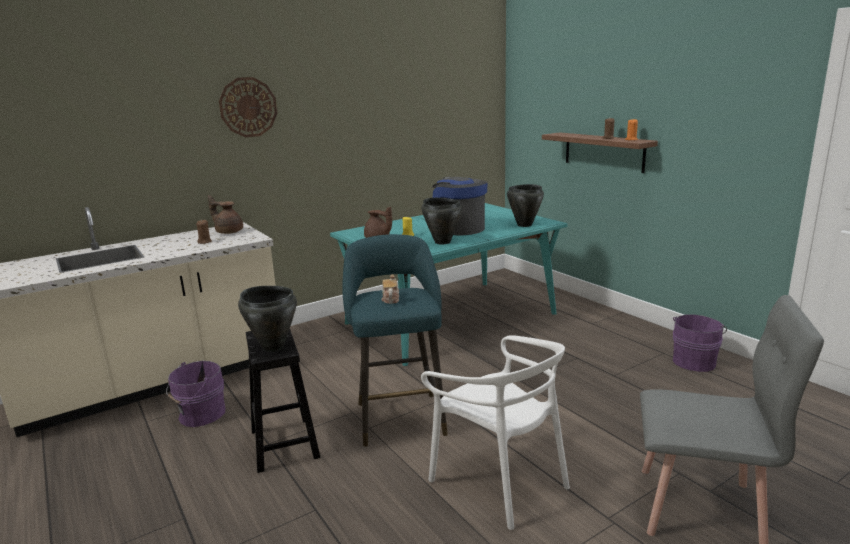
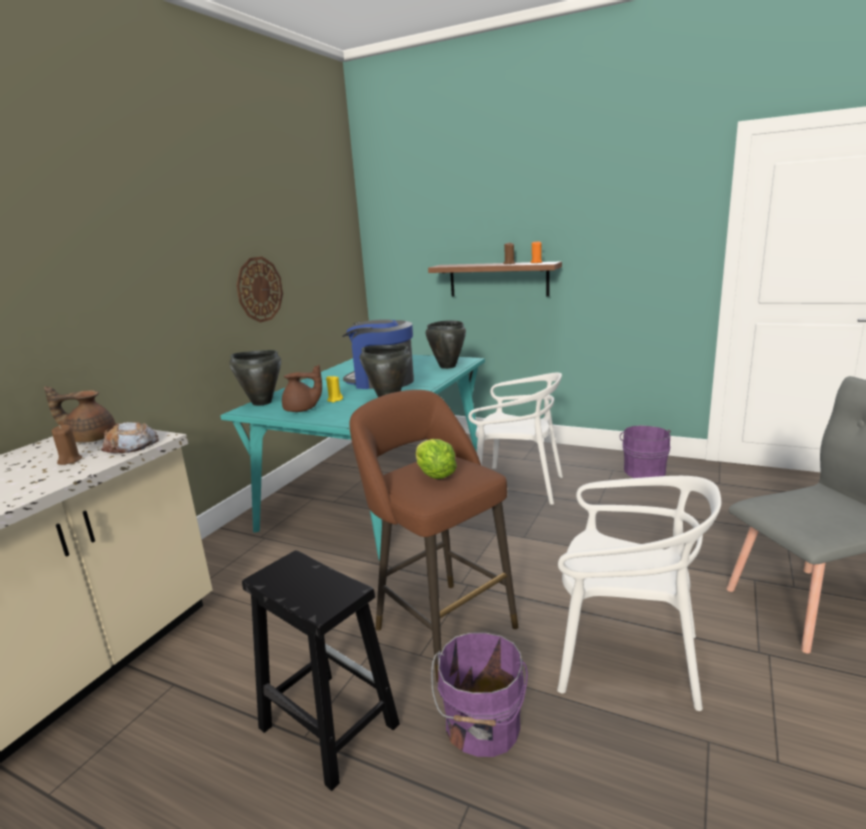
camera: 30 degrees left, 0 degrees up
(200, 415) = (145, 740): purple bucket -> purple bucket (481, 727)
(240, 239) = (131, 445): none -> bread
(248, 107) = (78, 245): wall clock -> wall clock (259, 289)
(273, 346) = (318, 588): black cooking pot -> black cooking pot (261, 402)
(390, 299) = (435, 475): teapot -> lettuce
(400, 415) = (440, 624): turquoise stool -> brown stool
(560, 343) = (518, 486): none -> white chair

